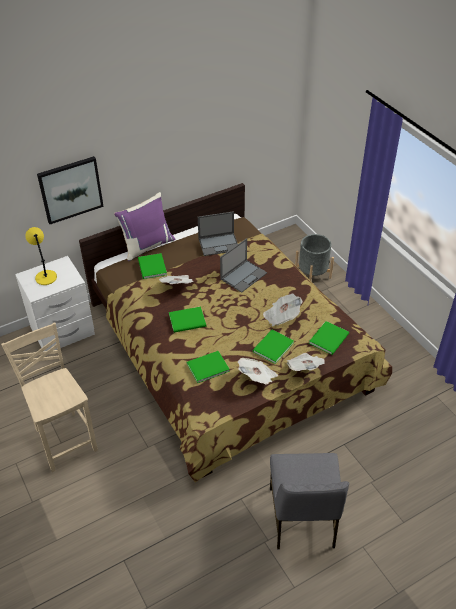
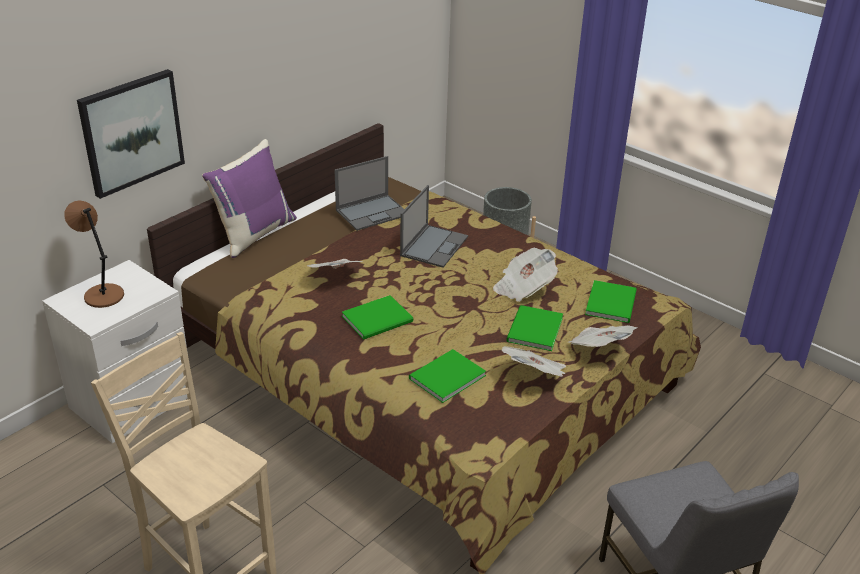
camera: 20 degrees left, 10 degrees down
(45, 277) = (102, 295): yellow table lamp -> brown table lamp
(151, 267) = (278, 259): green book -> none

